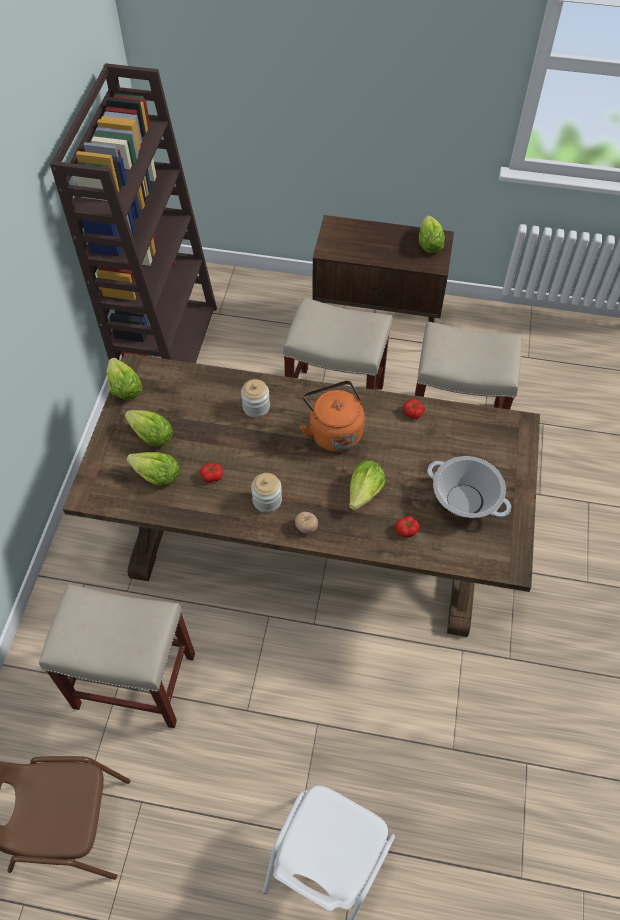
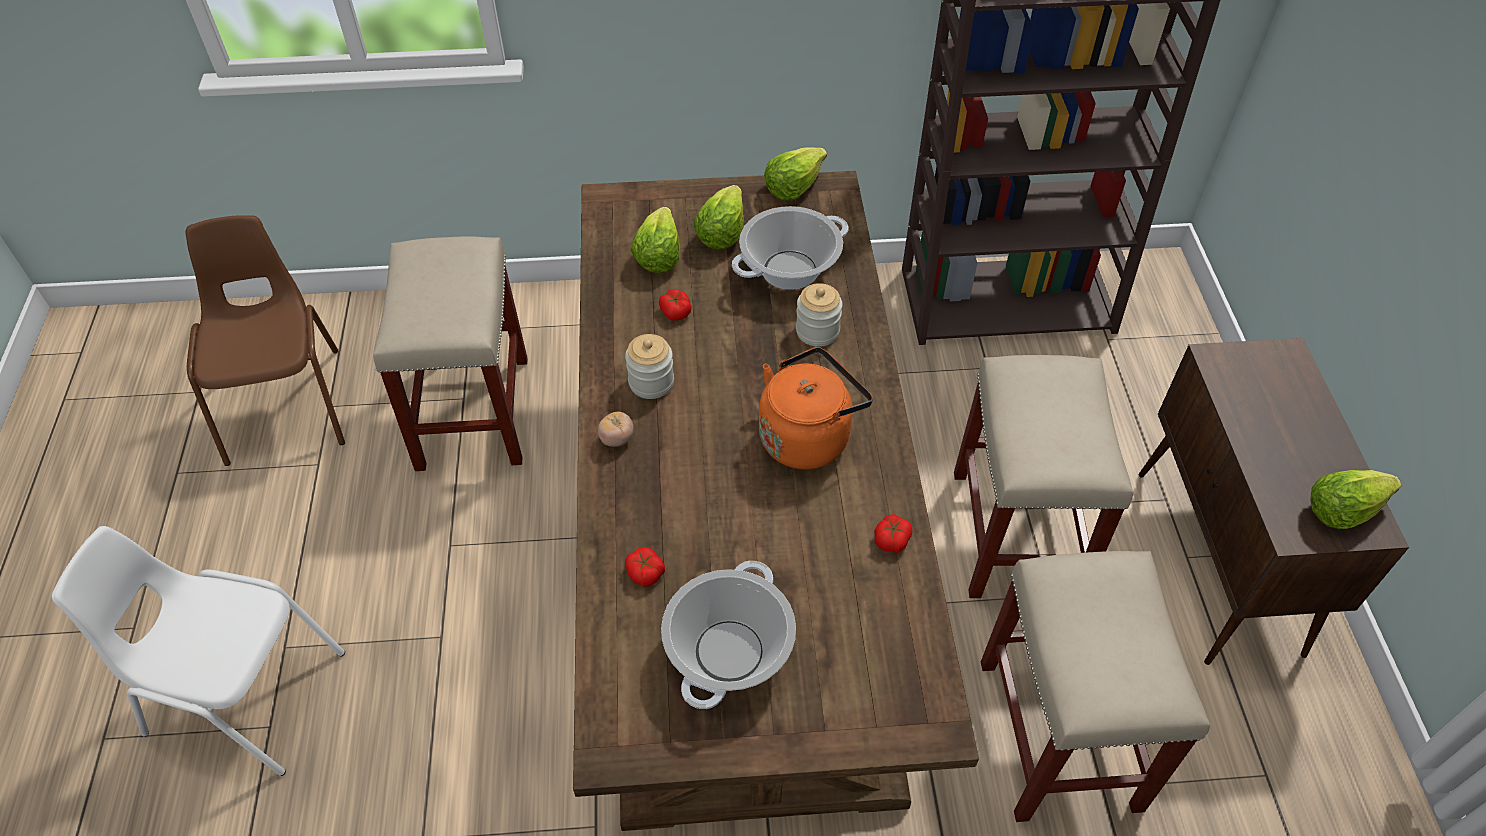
camera: 75 degrees right, 5 degrees down
(200, 408) = (790, 270): none -> cooking pot
(364, 492) = (702, 501): lettuce -> none

